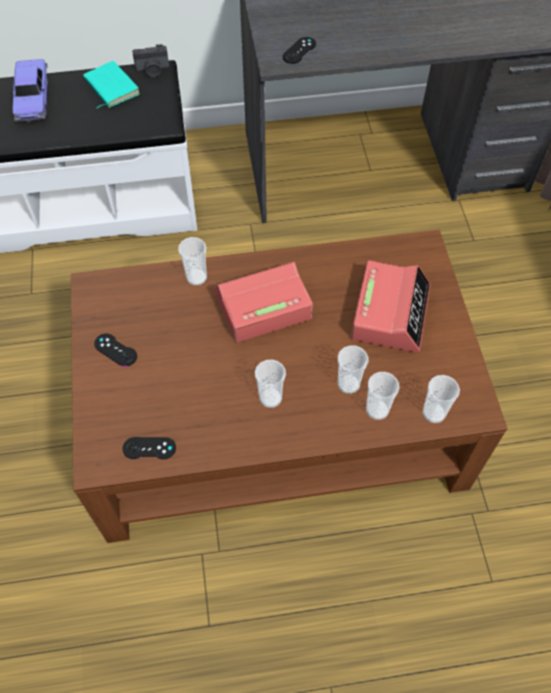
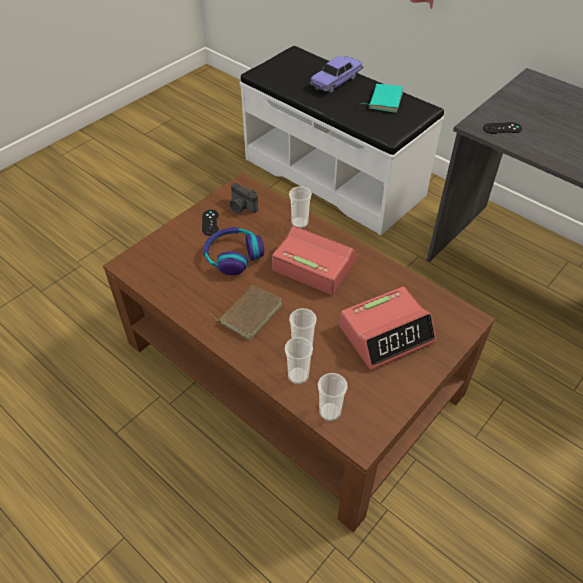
camera: 50 degrees right, 10 degrees down
(149, 448) = (158, 279): black game controller -> none
(152, 70) = (421, 106): camera -> camera (241, 207)
(183, 361) = (233, 256): none -> headphones
(270, 398) = (249, 313): cup -> brown book

